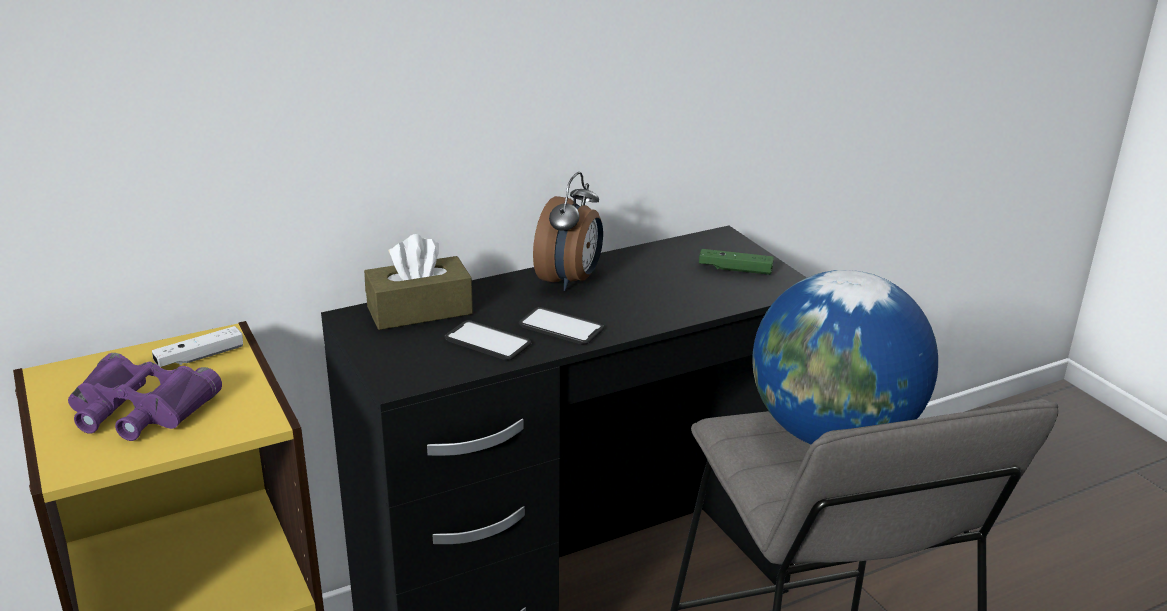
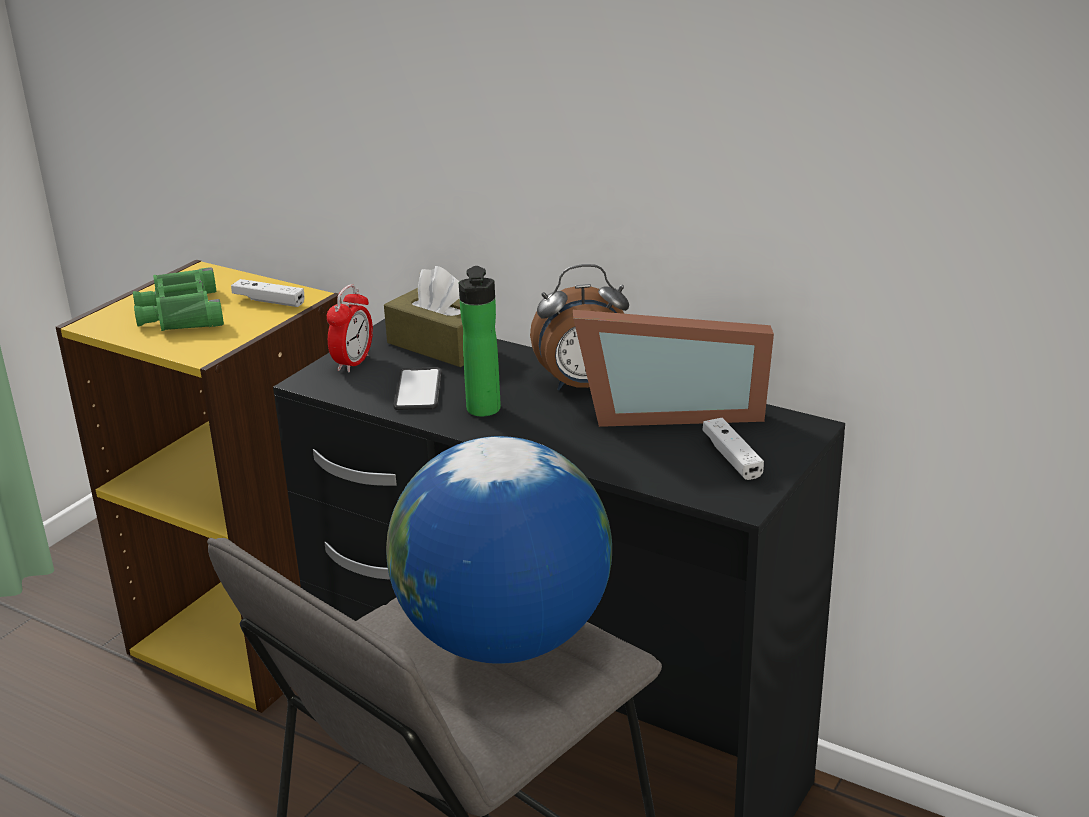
camera: 60 degrees right, 0 degrees up
(139, 409) = (180, 313): purple binoculars -> green binoculars
(393, 354) = (353, 363): none -> alarm clock
(561, 327) = (483, 411): phone -> bottle
(647, 266) = (669, 411): none -> picture frame
(735, 269) = (732, 457): green game controller -> white game controller

